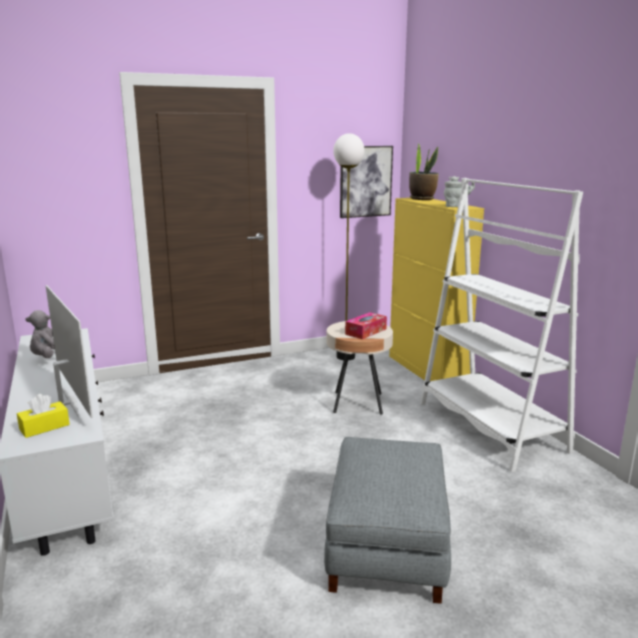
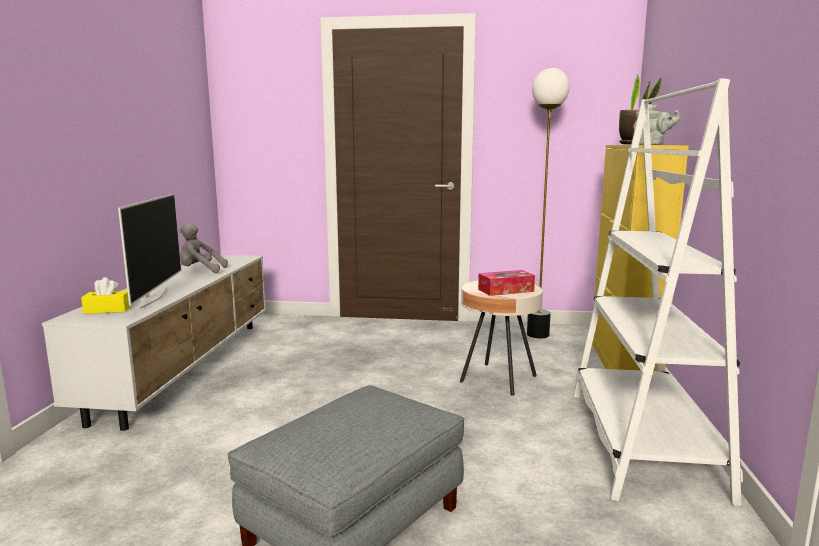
camera: 30 degrees right, 5 degrees down
(365, 181) = (586, 130): picture -> none

